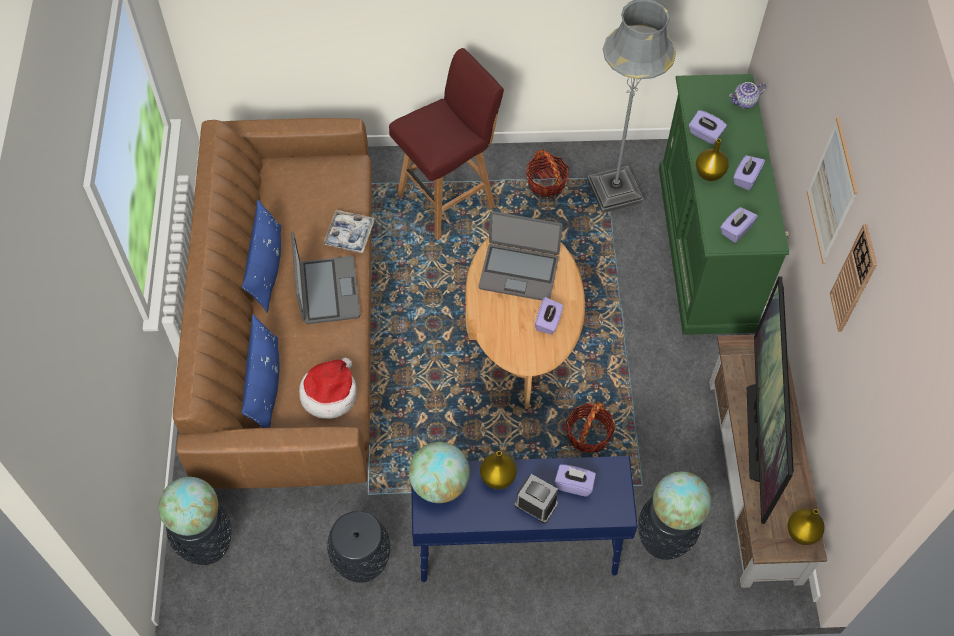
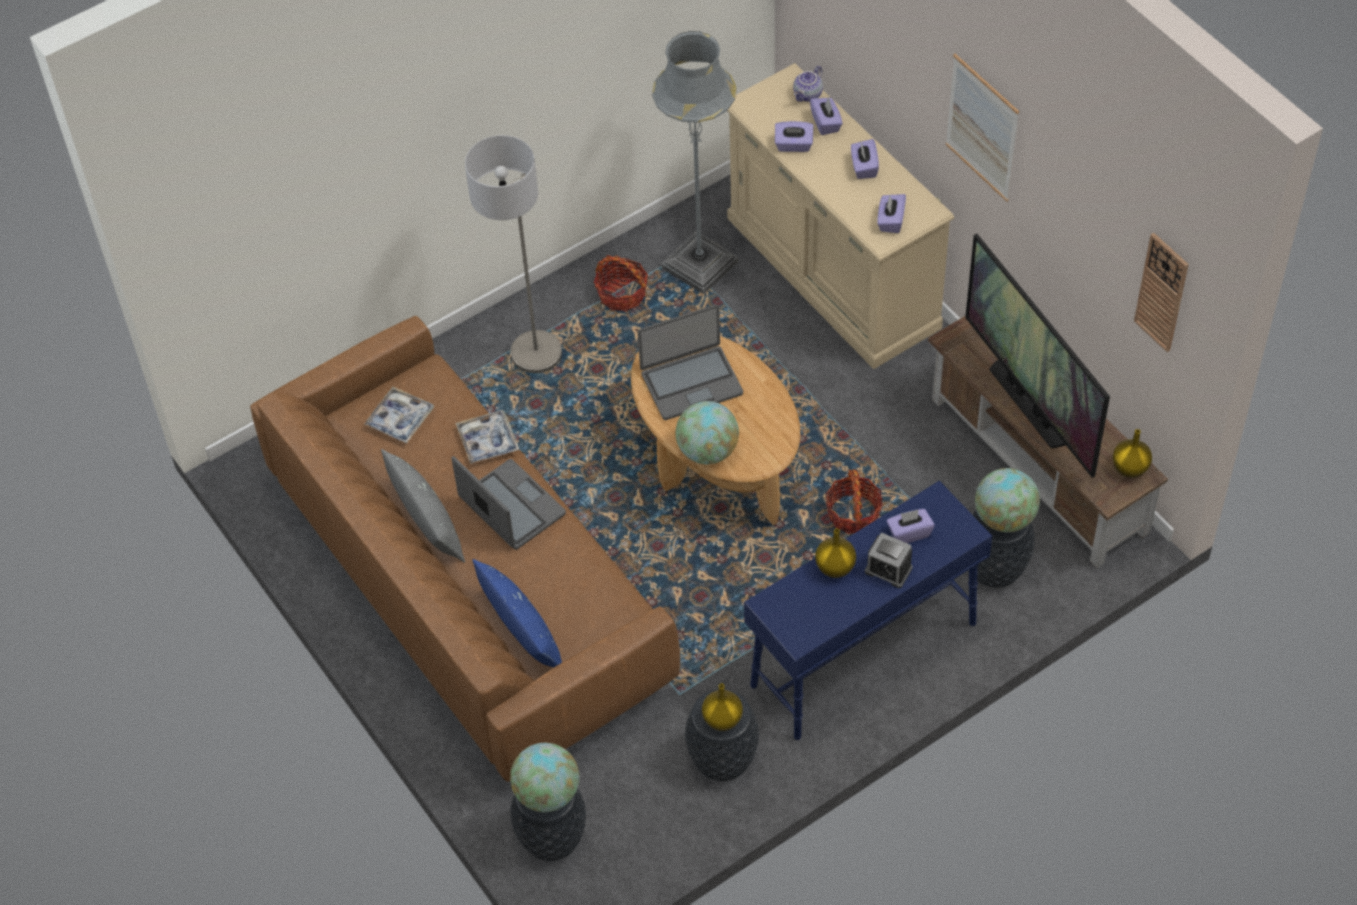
camera: 30 degrees left, 5 degrees down
(266, 268) = (427, 520): blue pillow -> grey pillow
(305, 187) = (400, 419): none -> tray
(330, 393) = (595, 600): hat -> none
(440, 484) = (786, 604): globe -> globe (708, 451)
(448, 199) = (530, 365): red stool -> grey floor lamp
(536, 504) = (888, 570): alarm clock -> alarm clock turned 150 degrees counterclockwise
(548, 322) = (757, 414): purple tissue box -> purple tissue box (826, 123)
(705, 247) = (833, 273): green cabinet -> beige cabinet
(708, 173) = (825, 181): yellow vase -> yellow vase (721, 720)
(854, 279) = (1057, 193): wall clock -> wall clock (1162, 292)

